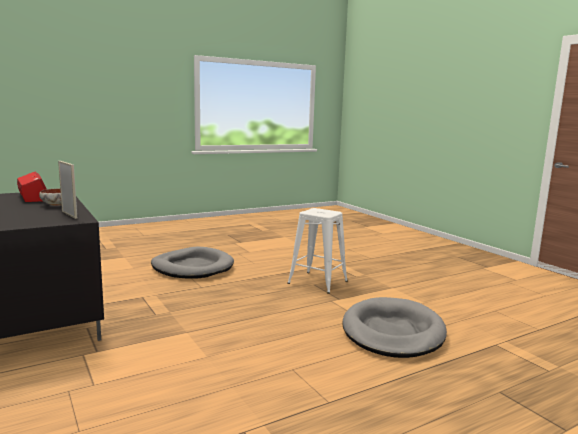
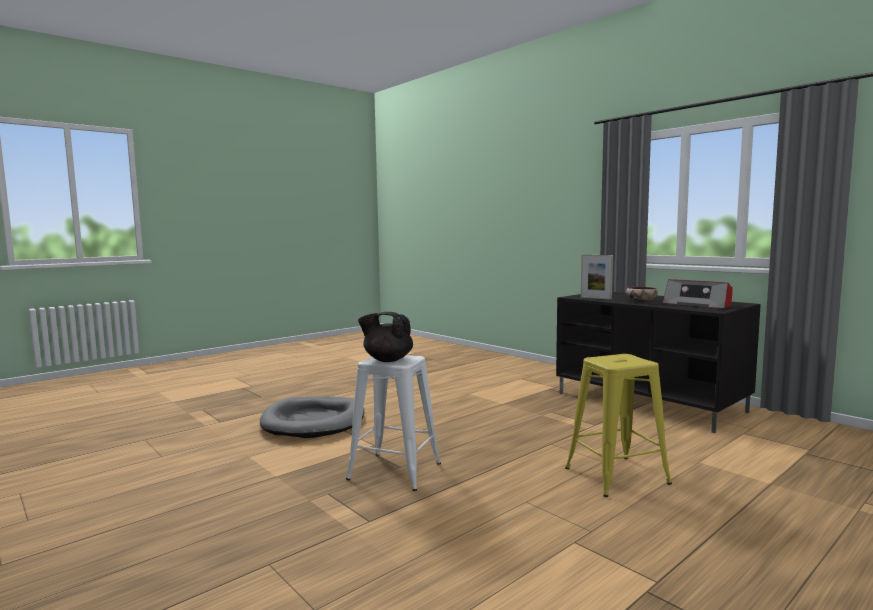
camera: 170 degrees right, 5 degrees down
(192, 267) = (616, 476): grey dog bed -> yellow stool
(323, 211) = (387, 360): none -> black teapot

